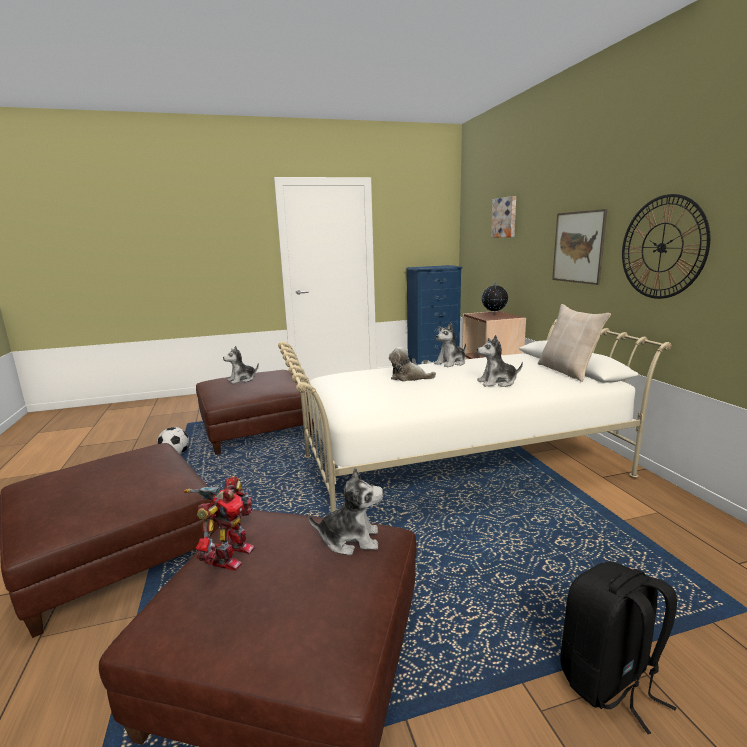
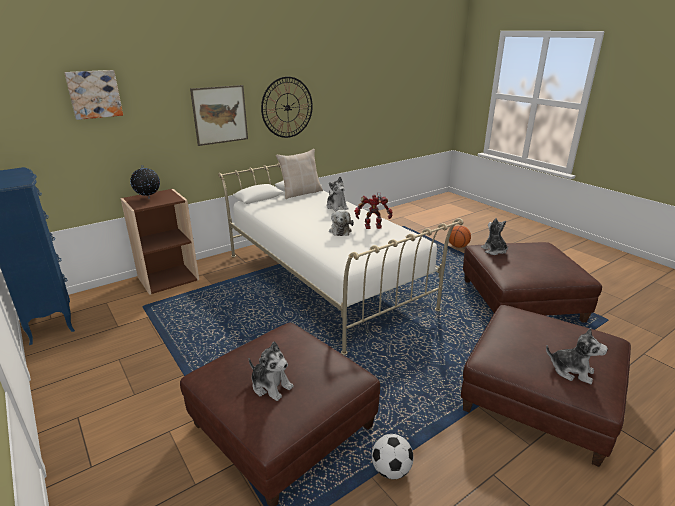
camera: 110 degrees left, 10 degrees up
(230, 556) = (538, 271): toy robot -> toy robot (373, 227)
(451, 363) = (290, 222): plush toy -> plush toy (571, 371)
(609, 681) = (458, 246): black backpack -> basketball

